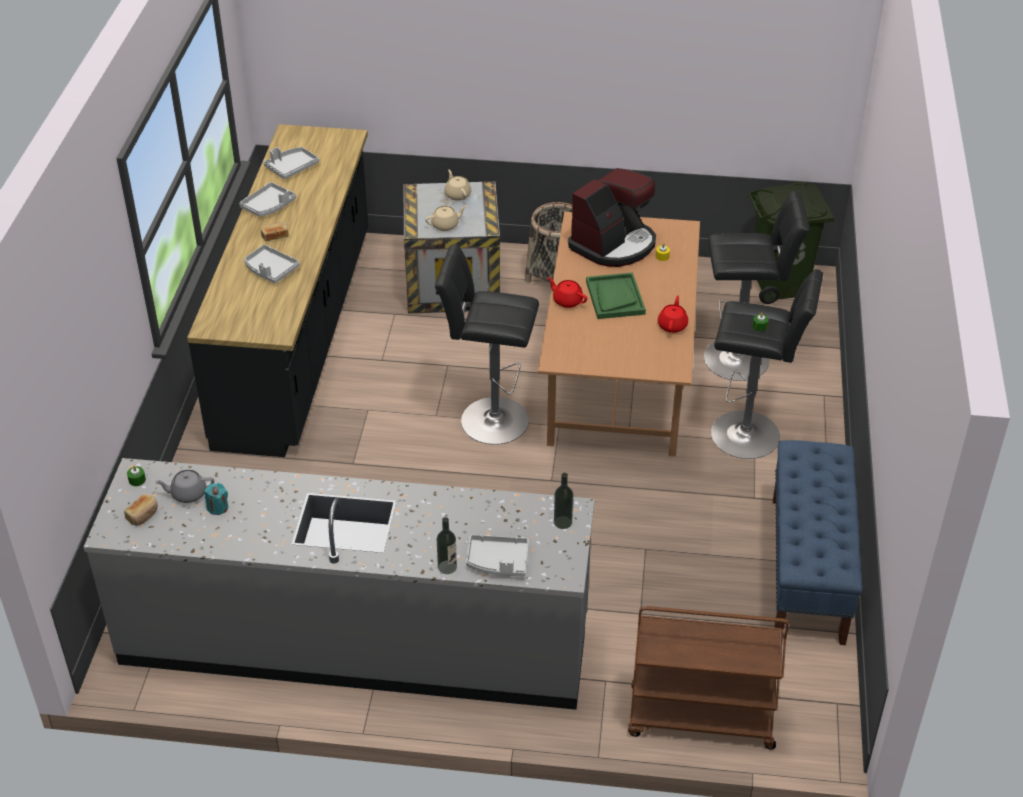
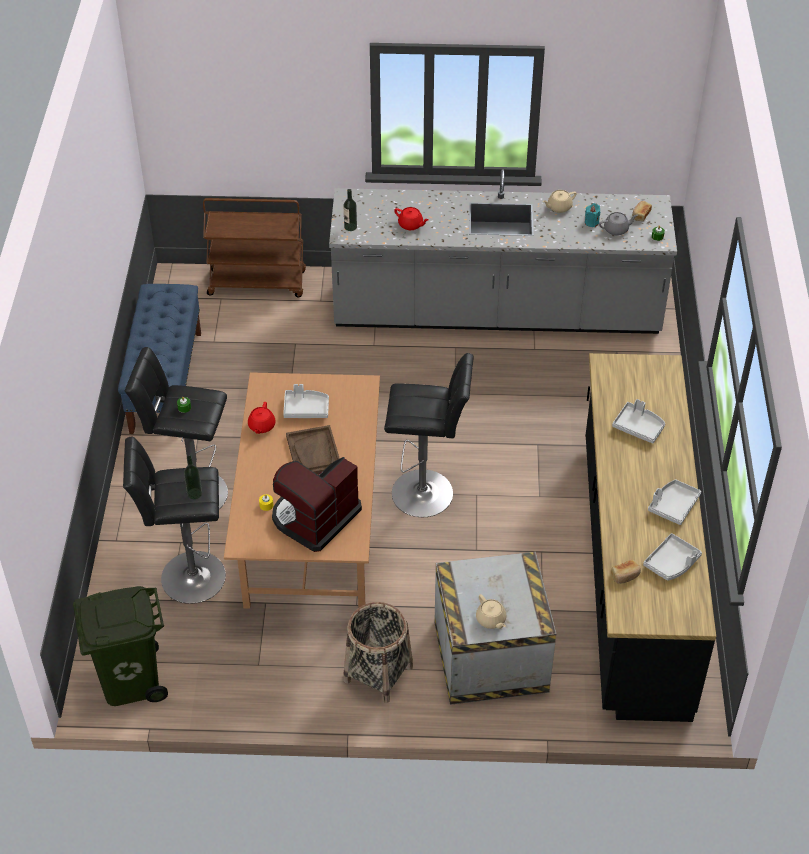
camera: 175 degrees right, 5 degrees up
(275, 236) = (651, 467): bread -> bread (625, 576)
(446, 225) = (495, 572): beige teapot -> beige teapot (559, 207)
(447, 567) = (425, 196): bottle -> bottle (194, 493)
(498, 562) = (392, 201): grey tray -> grey tray (306, 409)
(567, 301) = (358, 446): red teapot -> red teapot (411, 225)
(615, 297) = (314, 453): green tray -> brown tray

